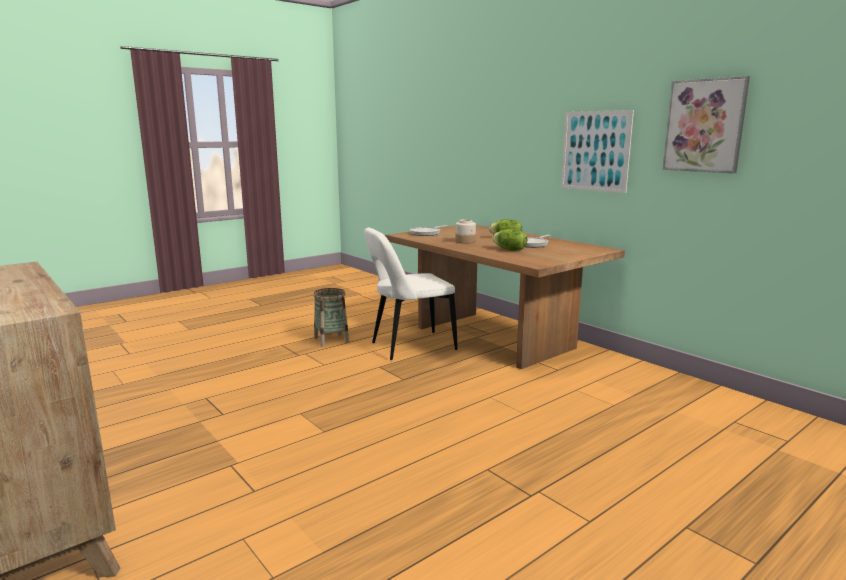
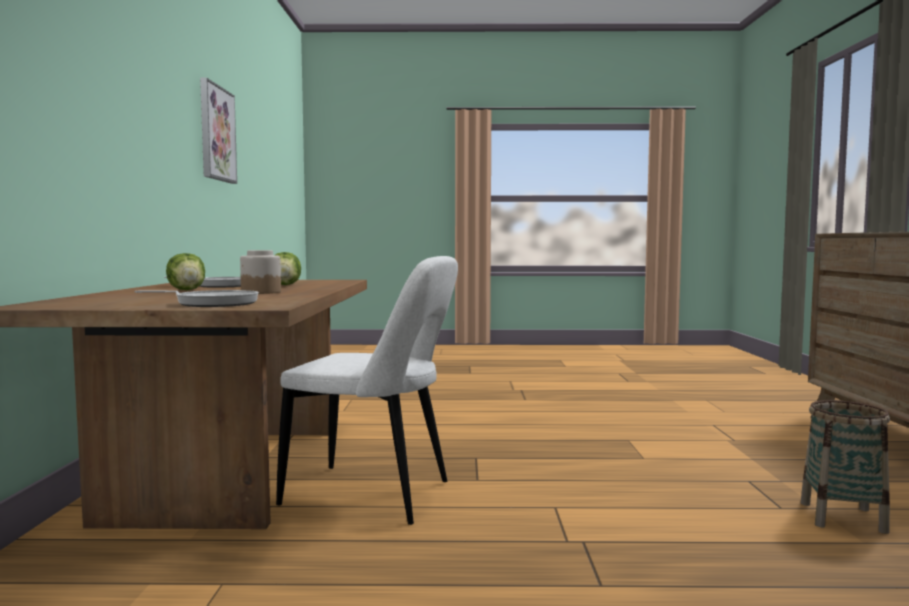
camera: 140 degrees left, 10 degrees down
(331, 340) = (476, 559): basket -> basket (842, 517)
(595, 151) = (158, 143): picture -> none

